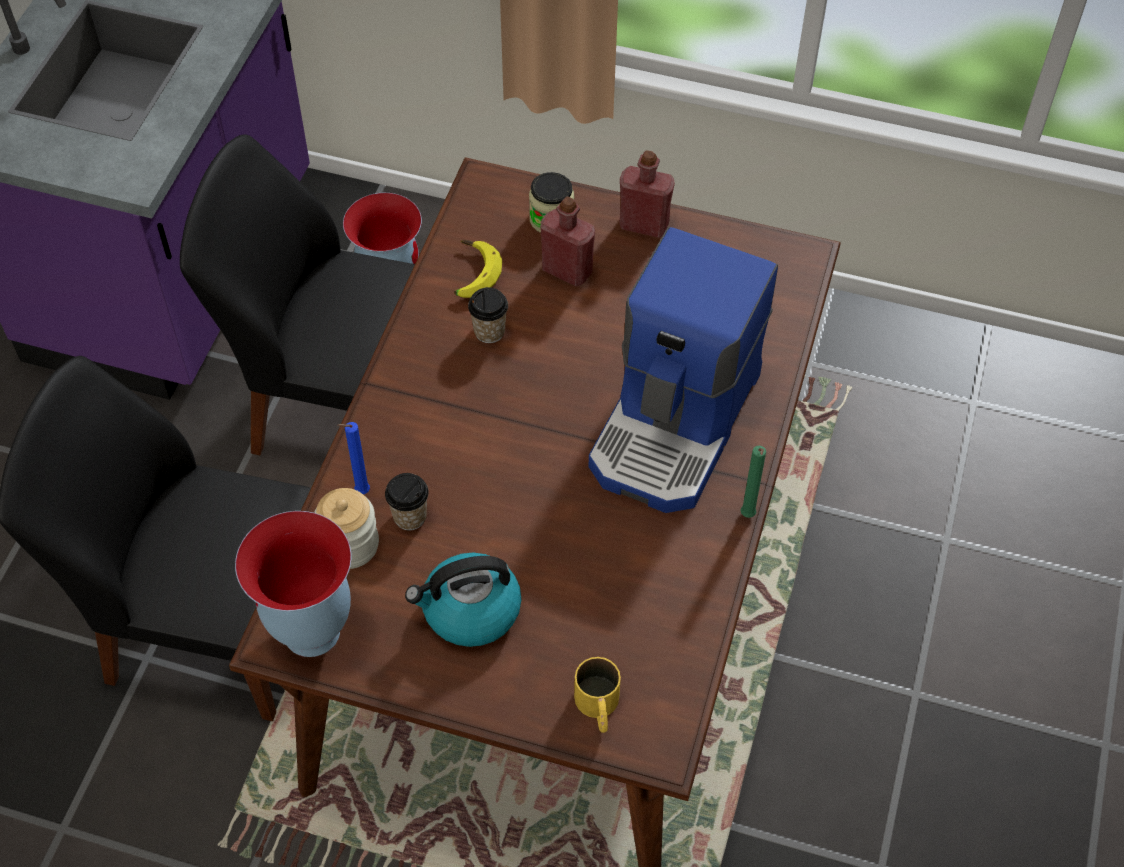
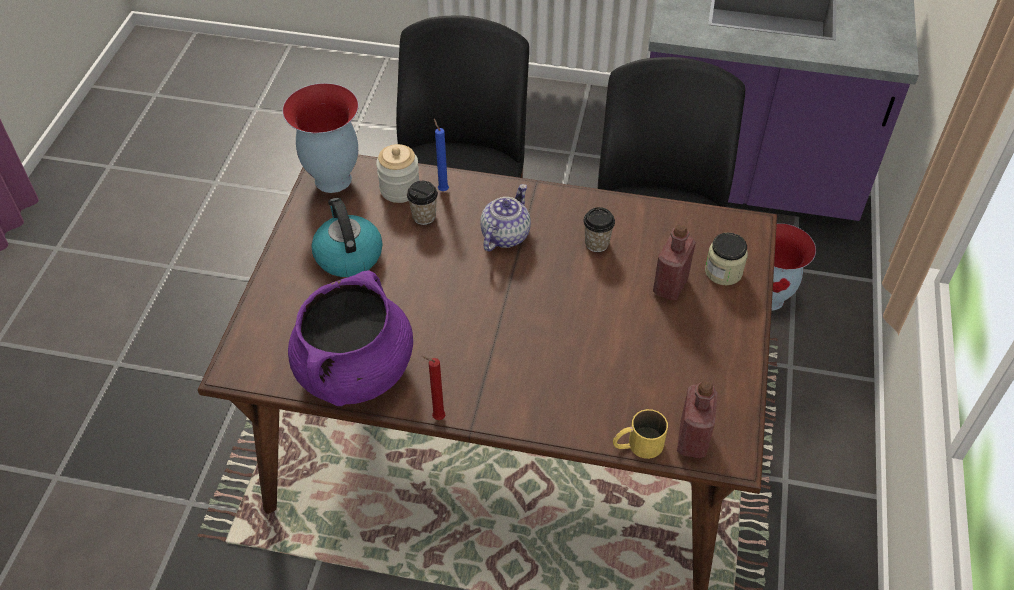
camera: 85 degrees right, 5 degrees down
(459, 426) = (505, 235): none -> teapot
(471, 274) = (651, 228): banana -> none
(598, 708) = (269, 331): yellow mug -> yellow mug (637, 445)
(644, 225) = (735, 333): red bottle -> red bottle (692, 439)
(673, 602) = (355, 371): none -> purple cooking pot
(676, 424) = (523, 366): coffee machine -> none
(747, 517) = (436, 417): green candle -> red candle

